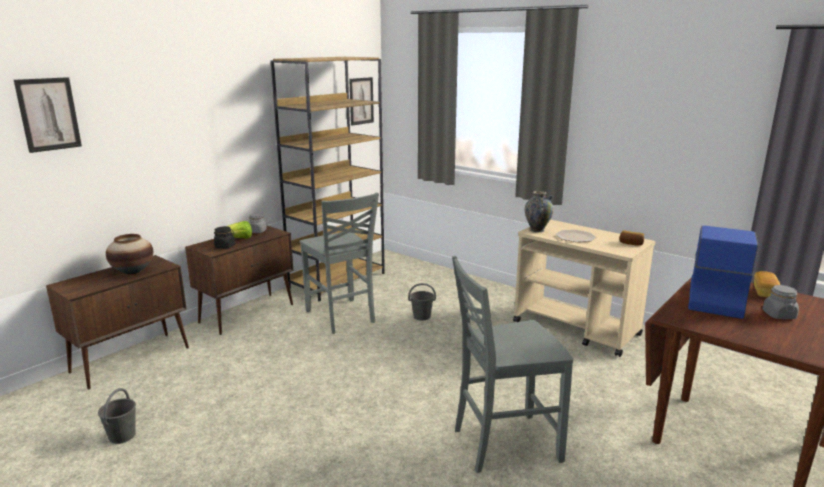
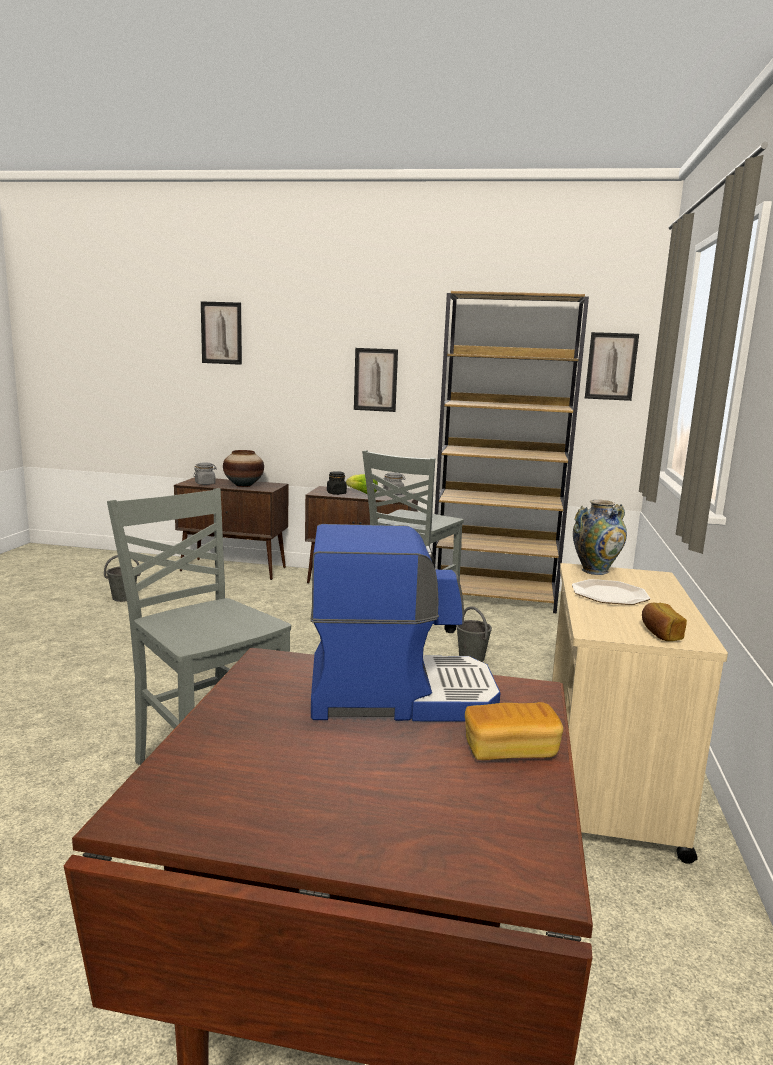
camera: 60 degrees right, 5 degrees down
(217, 137) = (375, 380): none -> picture
(778, 315) = (373, 762): grey jar -> grey jar (205, 483)

